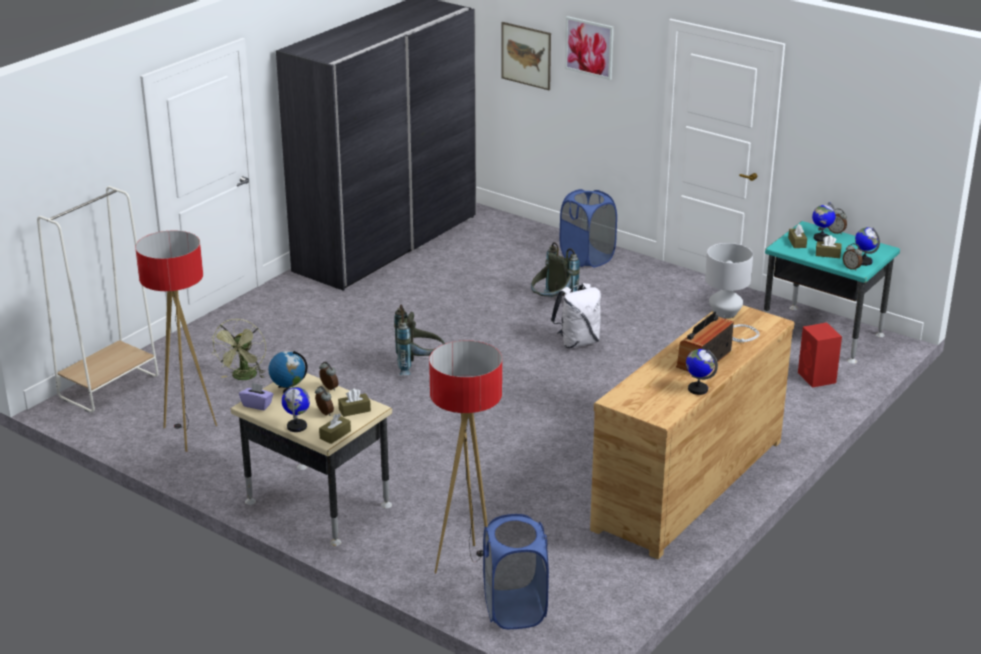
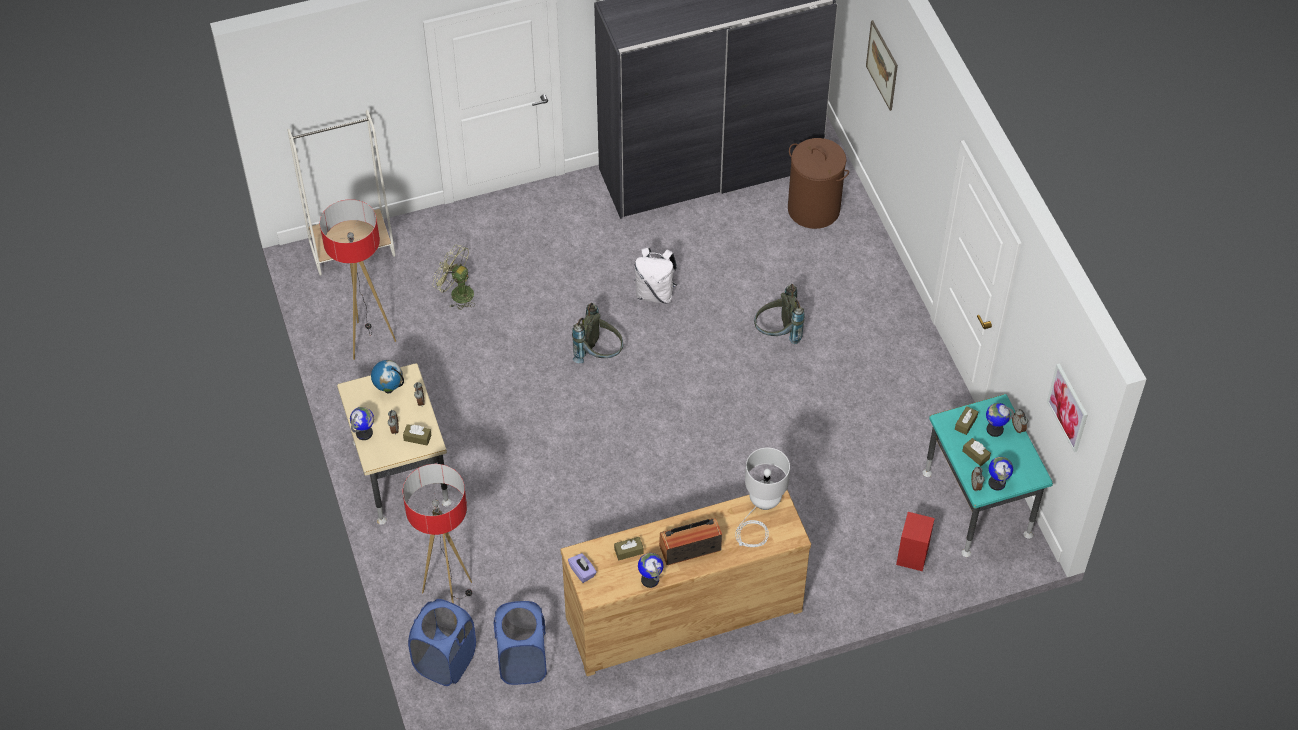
camera: 35 degrees right, 25 degrees up
(244, 377) = (457, 293): green fan -> green fan turned 75 degrees clockwise
(257, 405) = (356, 392): purple tissue box -> purple tissue box (582, 572)
(335, 435) = (382, 458): brown tissue box -> brown tissue box (628, 551)
(495, 237) = (814, 209): none -> brown laundry basket
(577, 342) = (754, 395): white backpack -> white backpack (655, 293)
(587, 258) = (868, 284): blue laundry basket -> blue laundry basket (523, 662)
(589, 47) = (916, 105): picture -> picture (1068, 407)

